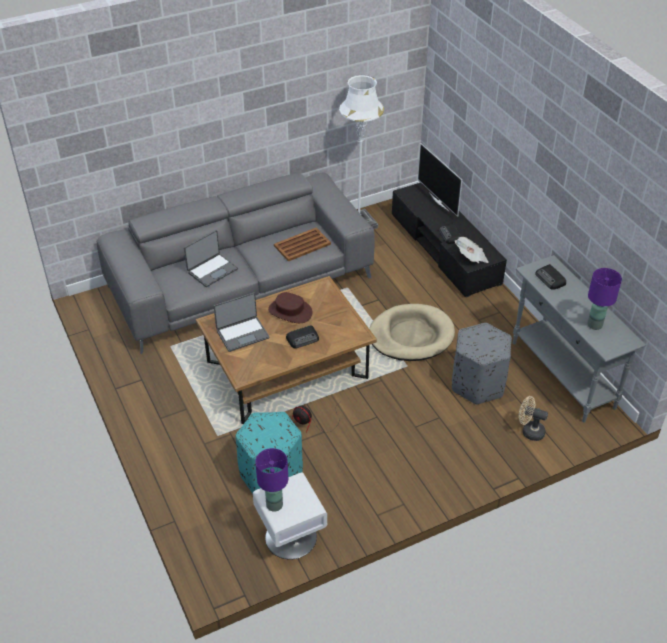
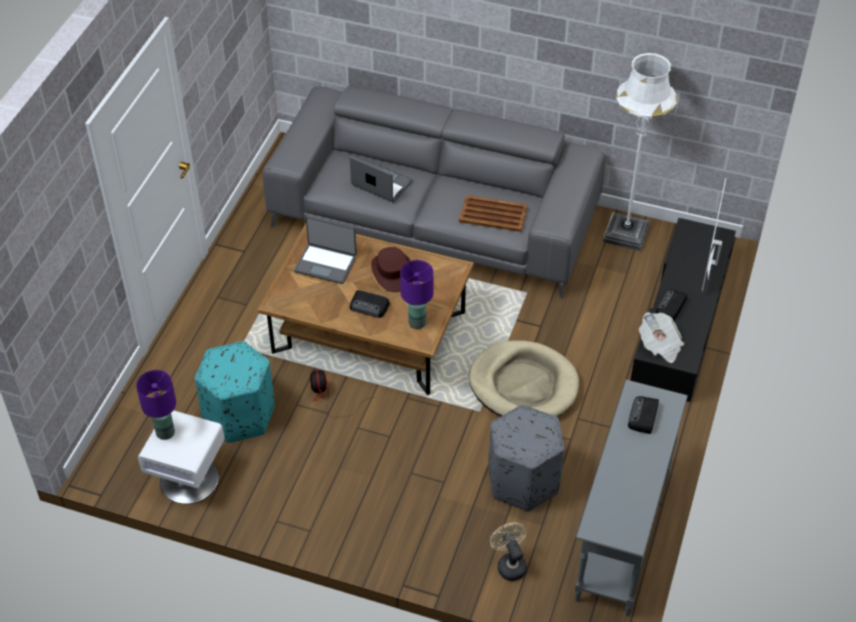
camera: 45 degrees right, 5 degrees up
(212, 270) = (381, 184): laptop -> laptop turned 150 degrees counterclockwise
(594, 324) = (619, 495): purple table lamp -> purple table lamp (417, 322)

